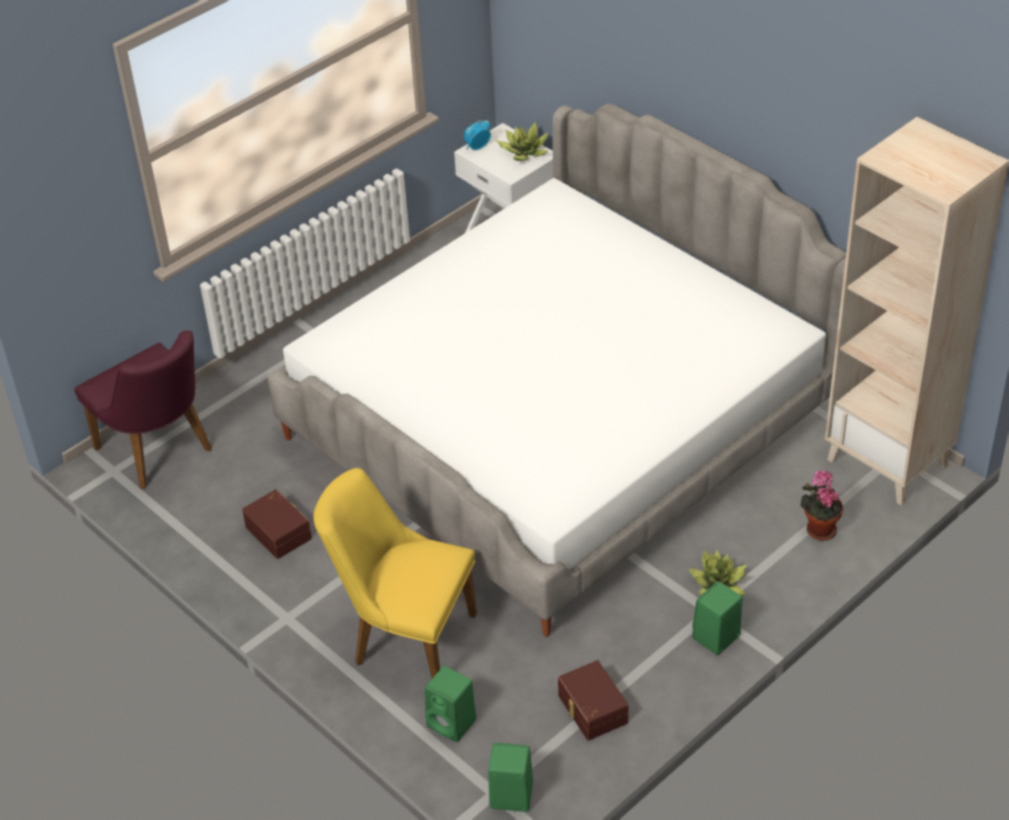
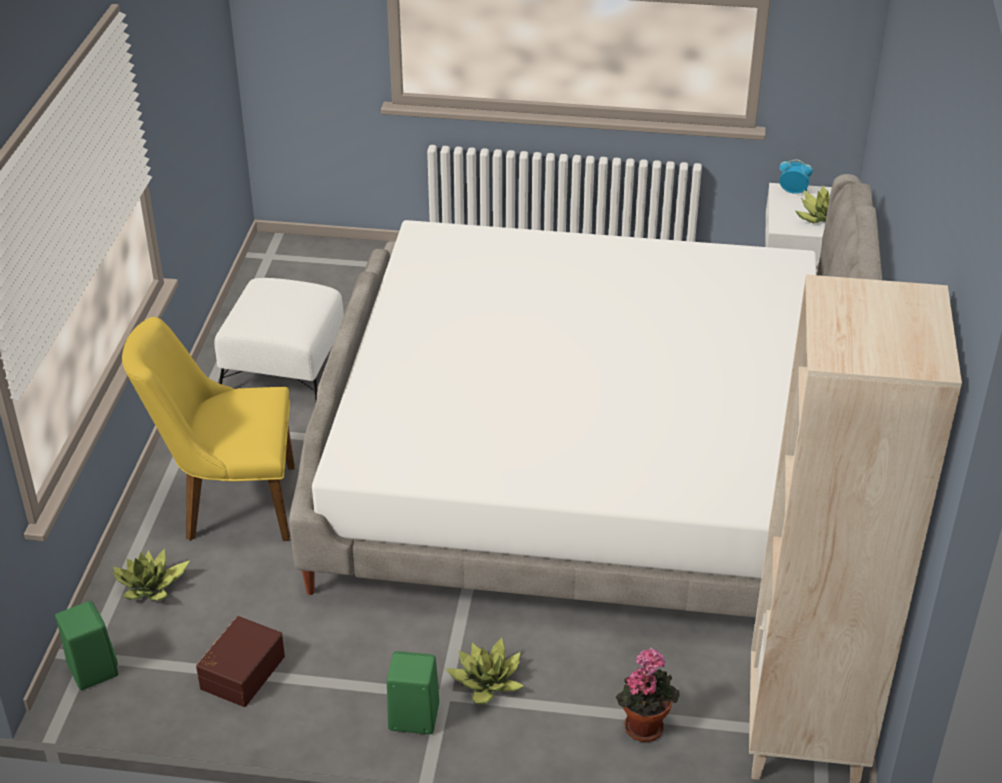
camera: 50 degrees right, 5 degrees down
(161, 453) = (311, 267): purple chair -> none
(279, 531) = (285, 371): brown storage box -> white ottoman
(404, 637) = (228, 504): yellow chair -> yellow chair turned 75 degrees counterclockwise
(453, 723) = (151, 587): green speaker -> potted plant

